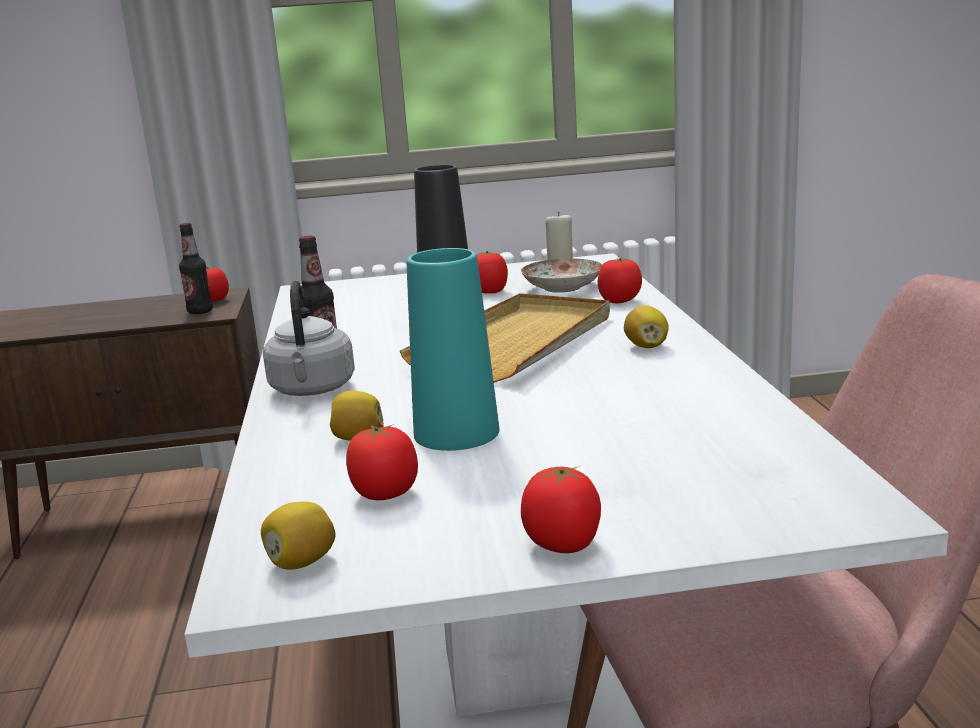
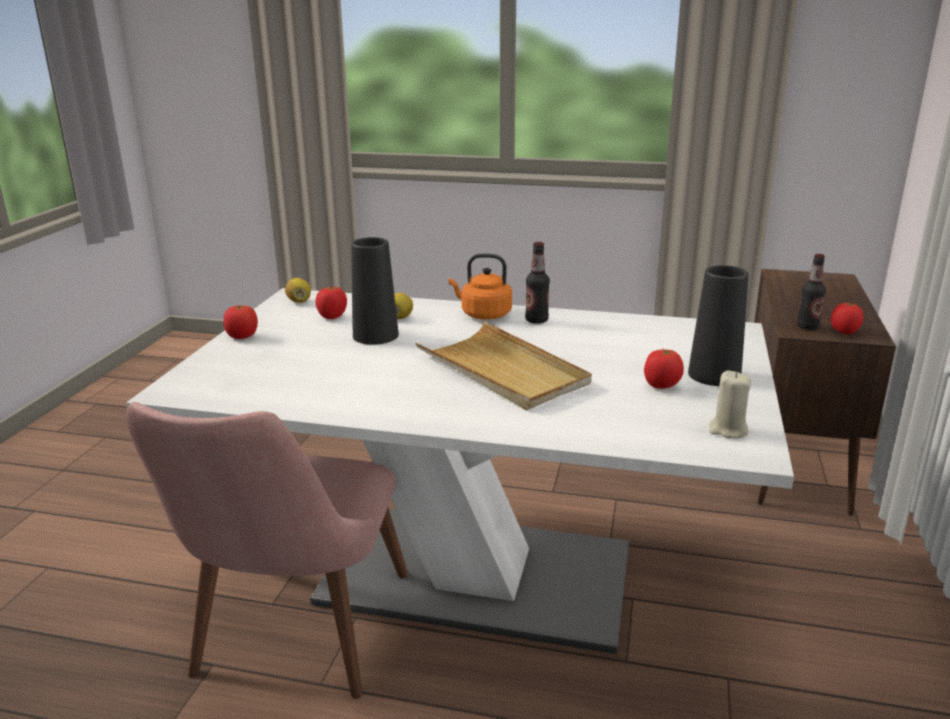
camera: 110 degrees right, 5 degrees up
(312, 390) = (483, 314): grey kettle -> orange kettle
(456, 433) = (375, 335): turquoise vase -> black vase
(562, 287) = (647, 415): plate -> none
(619, 301) = (574, 427): tomato -> none
(646, 346) = (442, 406): lemon -> none

